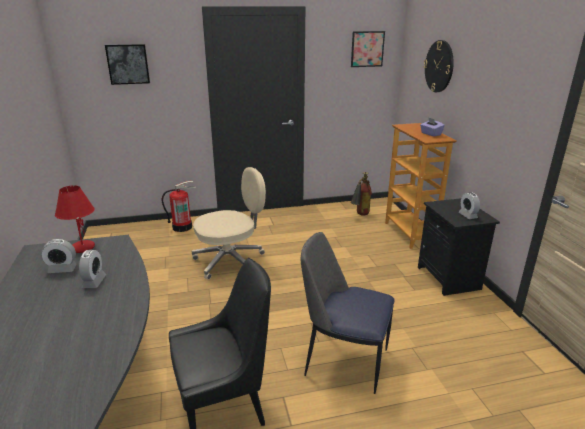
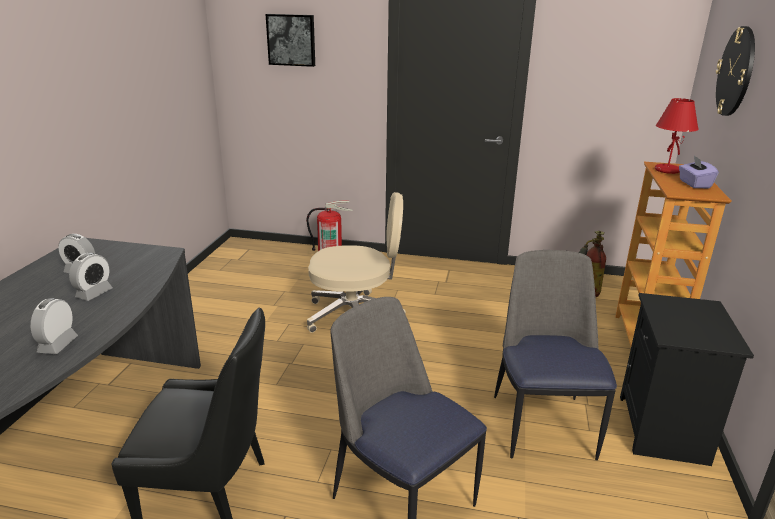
camera: 25 degrees right, 0 degrees up
(82, 248) = (124, 252): red table lamp -> red table lamp (666, 170)
(367, 49) = (637, 38): picture -> none
(389, 293) = (543, 423): none -> chair
(467, 215) = (699, 331): alarm clock -> alarm clock (58, 344)

